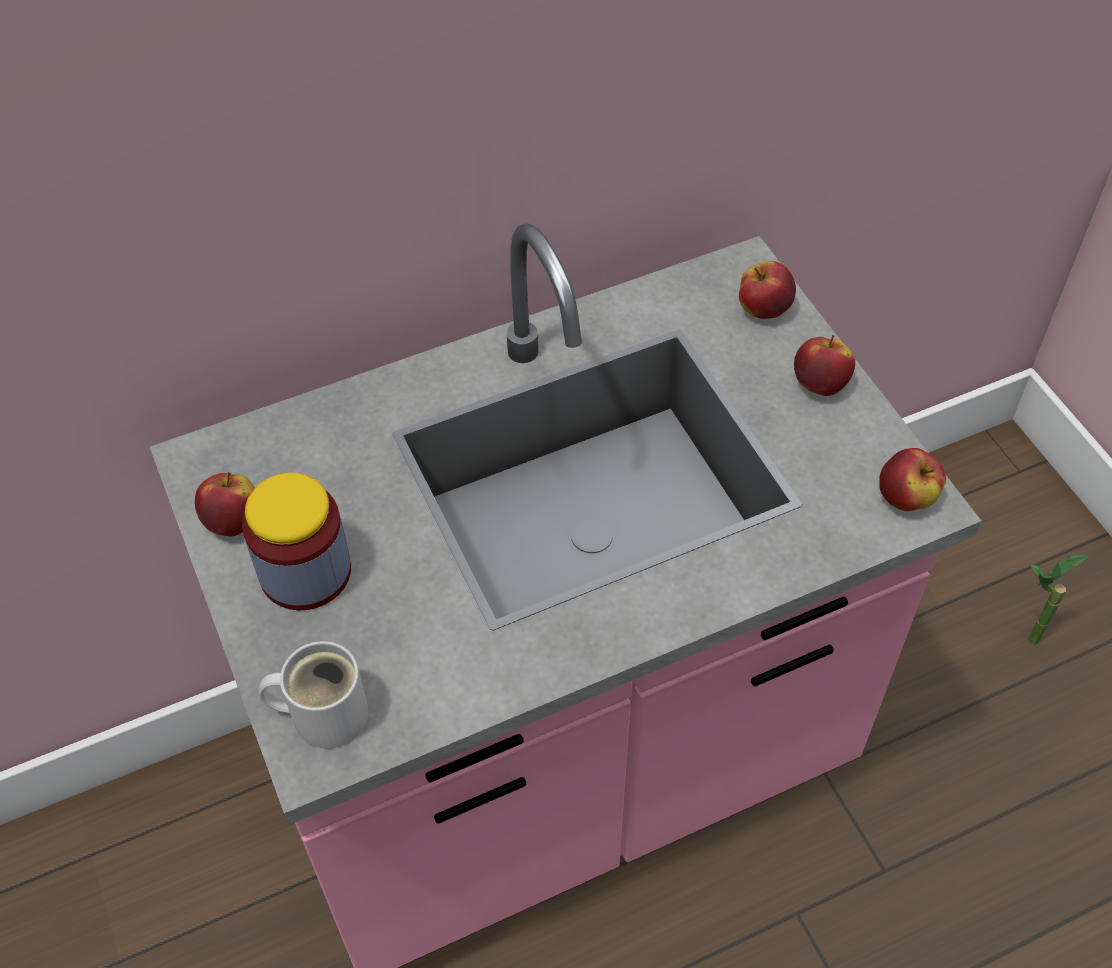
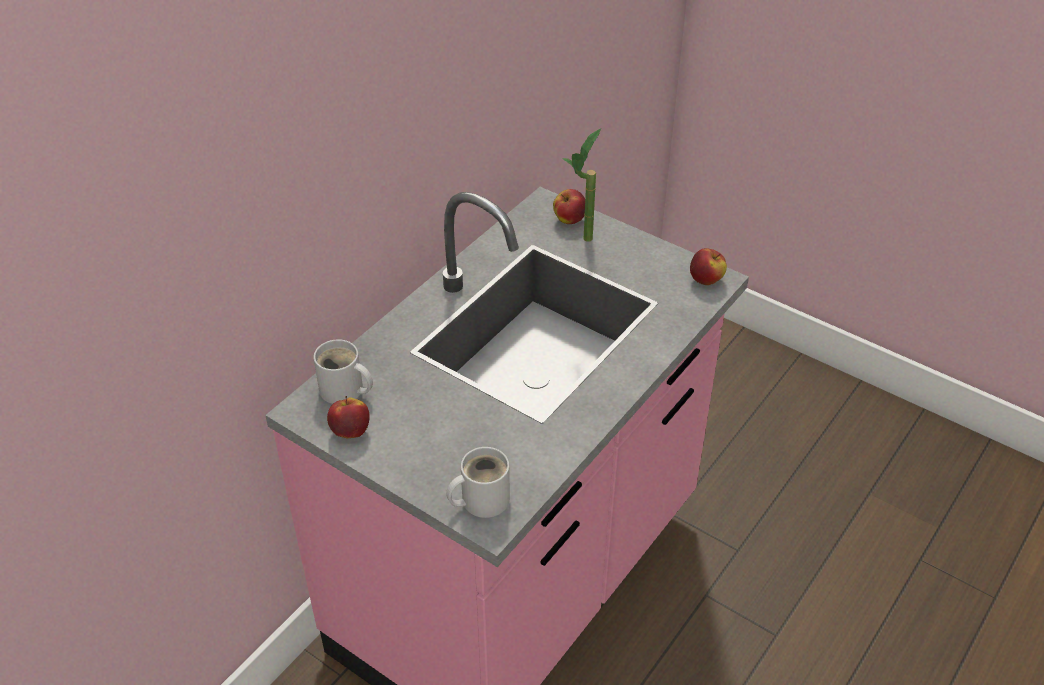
camera: 30 degrees left, 10 degrees down
(267, 456) = (344, 391): none -> white mug
(305, 572) = (415, 438): jar -> none
(820, 384) = (625, 244): apple -> none
(1022, 642) = (735, 401): potted plant -> potted plant (581, 243)

